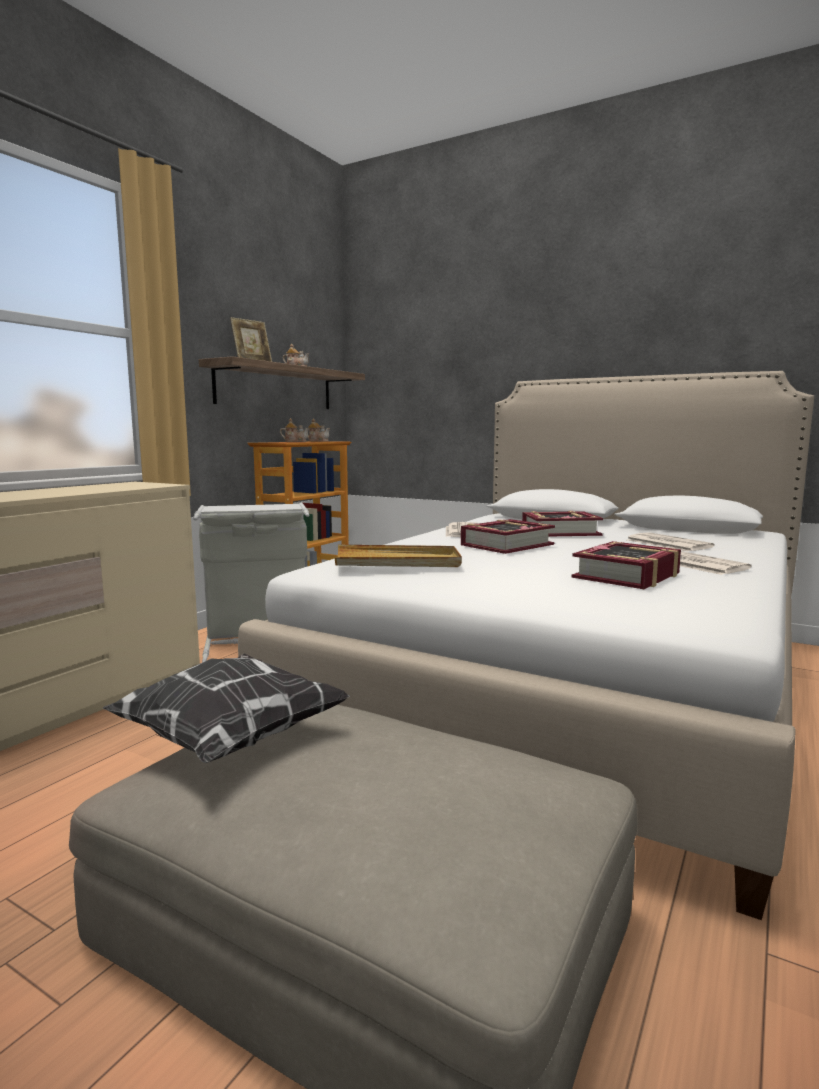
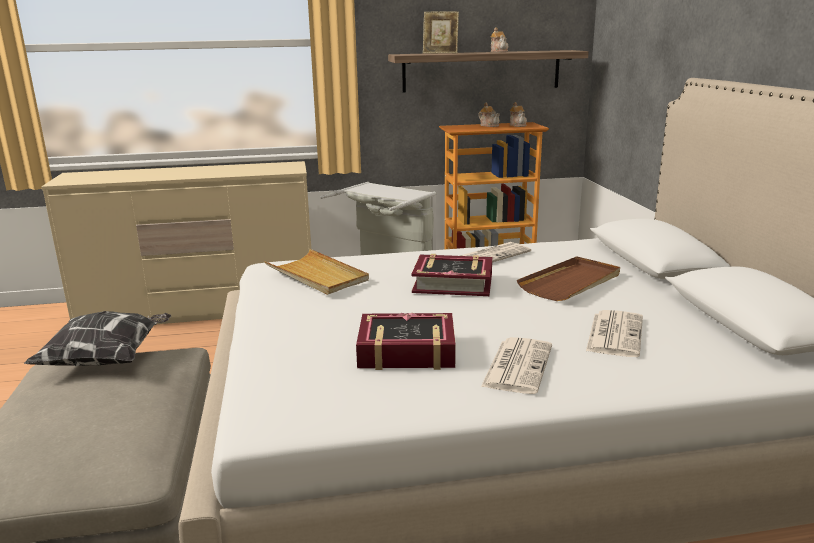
camera: 50 degrees right, 10 degrees up
(560, 532) = (571, 282): book -> brown tray

